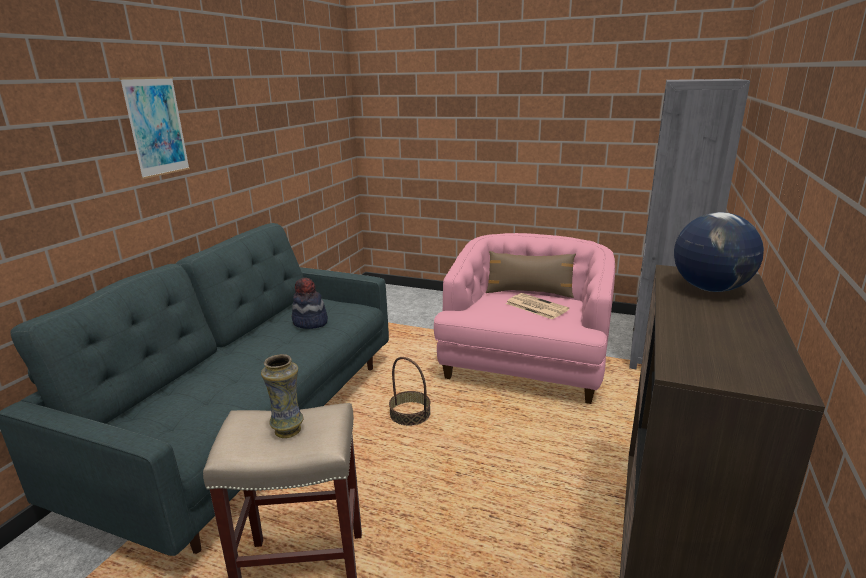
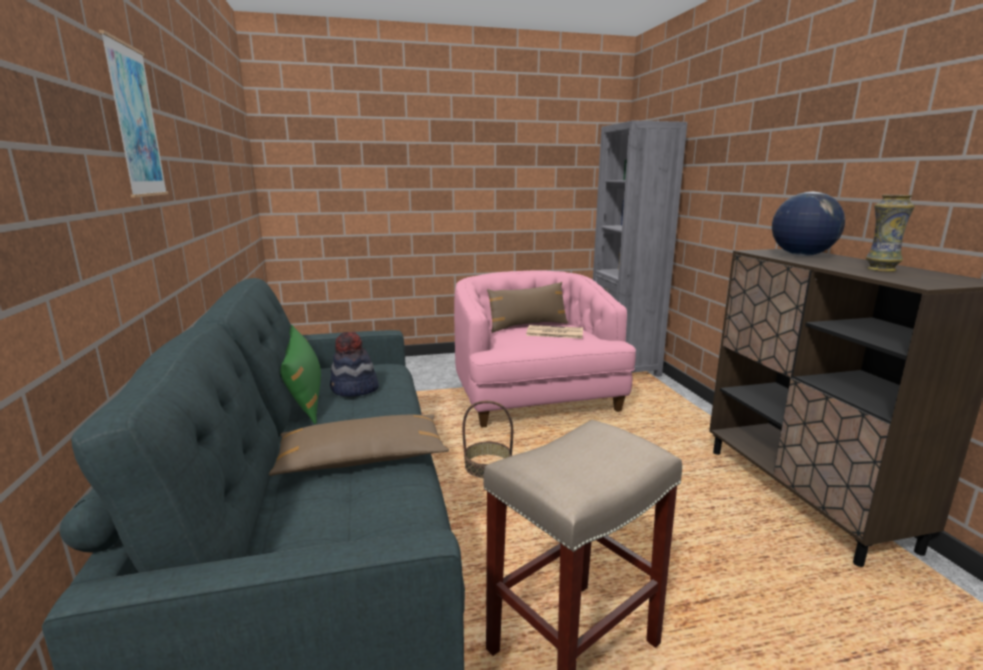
camera: 35 degrees left, 5 degrees down
(242, 378) = (362, 459): none -> brown pillow
(276, 320) = (305, 398): none -> green pillow
(288, 430) = (591, 455): vase -> vase (880, 269)

